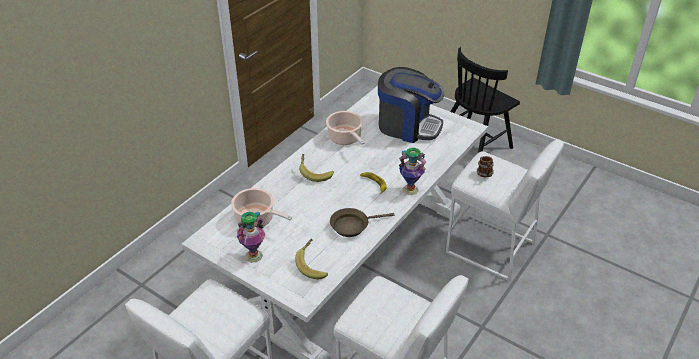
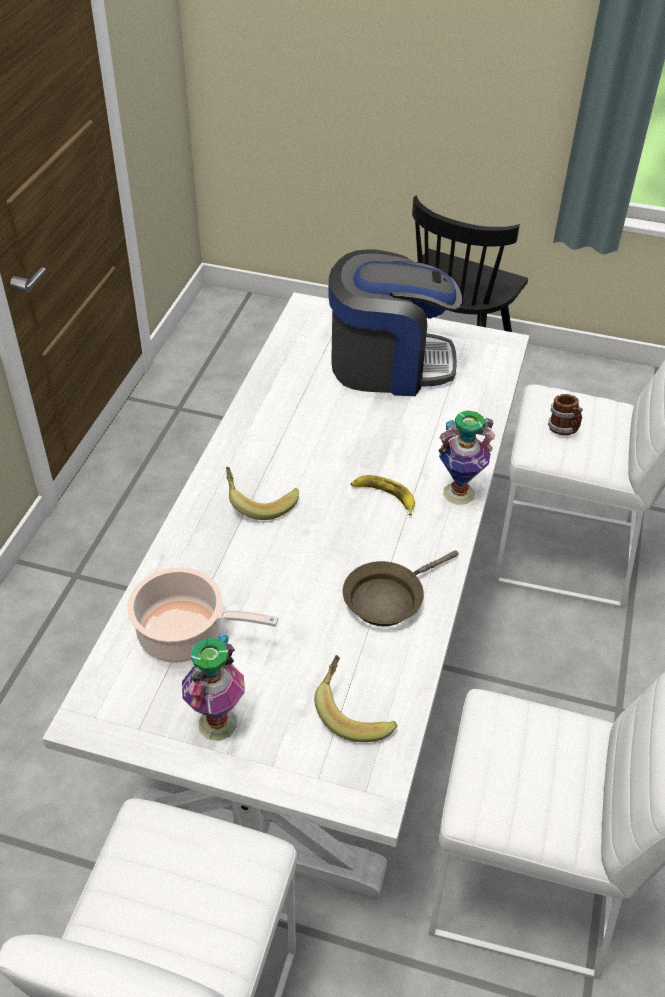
camera: 20 degrees left, 5 degrees up
(345, 138) = (284, 414): cooking pot -> none

